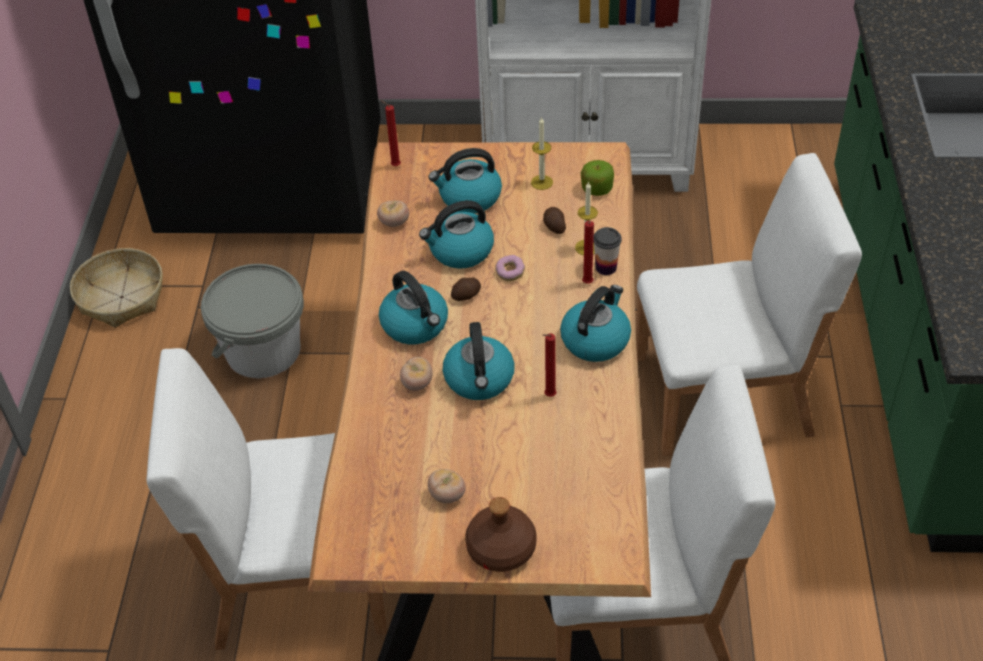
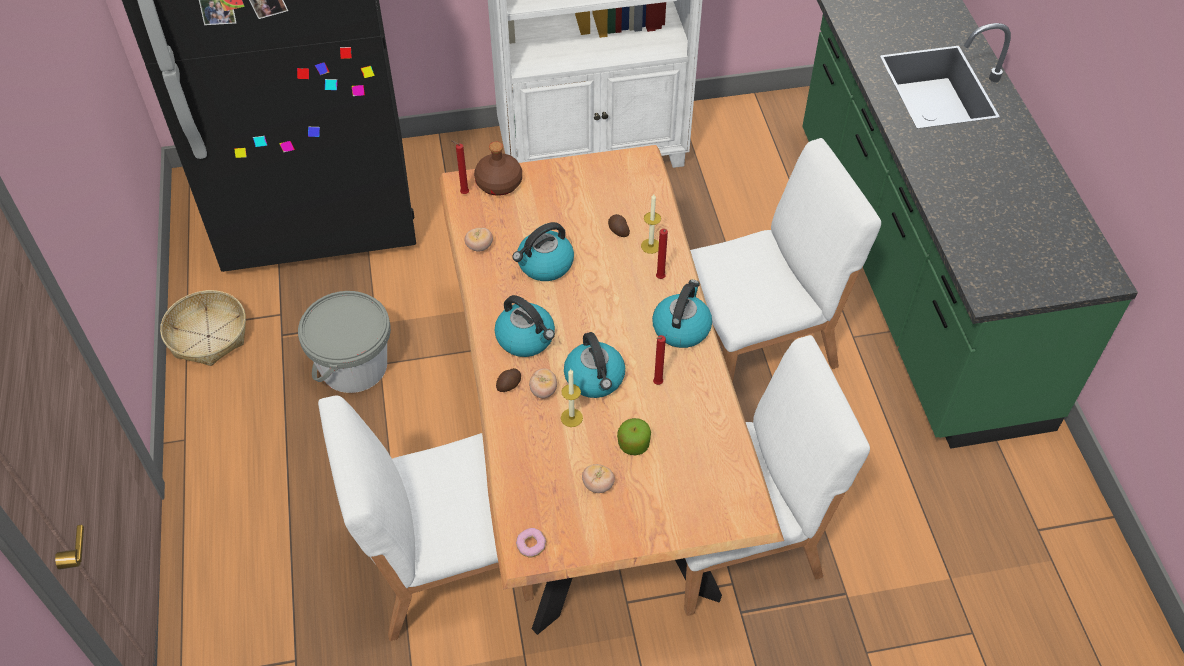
camera: 15 degrees left, 5 degrees up
(467, 296) = (562, 305): potato -> potato (509, 385)
(469, 197) = (537, 214): kettle -> none
(501, 549) = (656, 524): brown bottle -> brown bottle (499, 183)
(510, 273) = (593, 278): donut -> donut (531, 546)
(541, 182) = (596, 191): candle -> candle (571, 417)
(597, 189) = (644, 191): apple -> apple (633, 445)
(606, 267) = (672, 261): cup -> none

